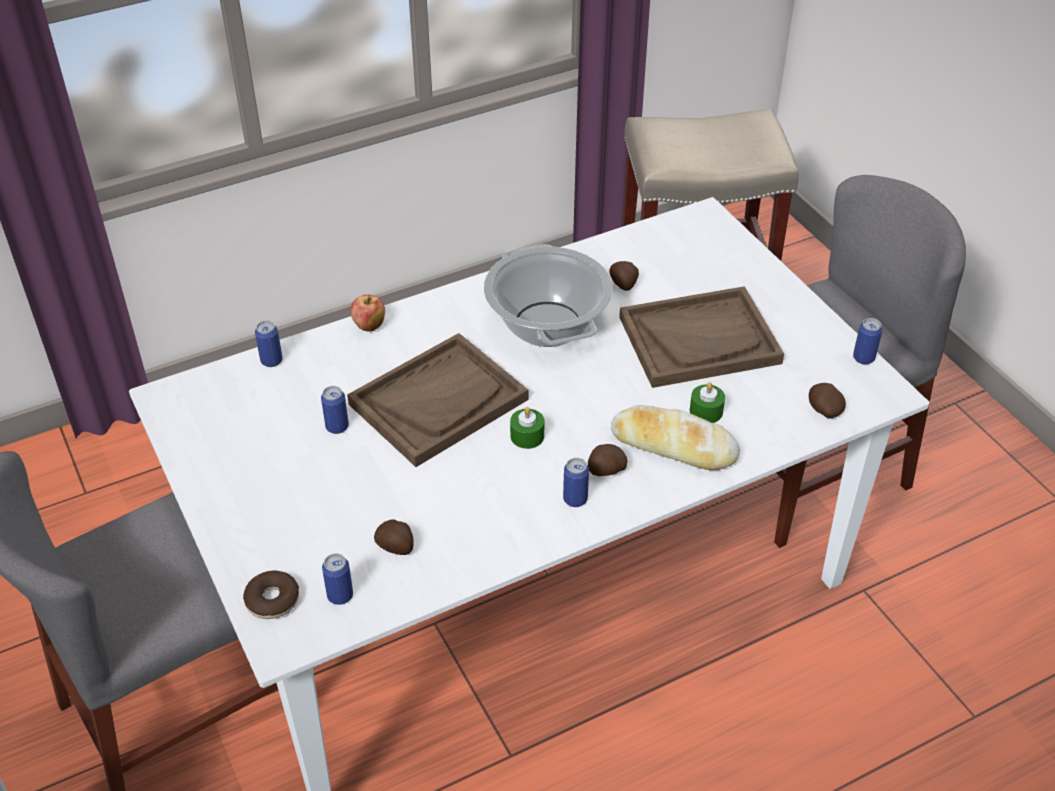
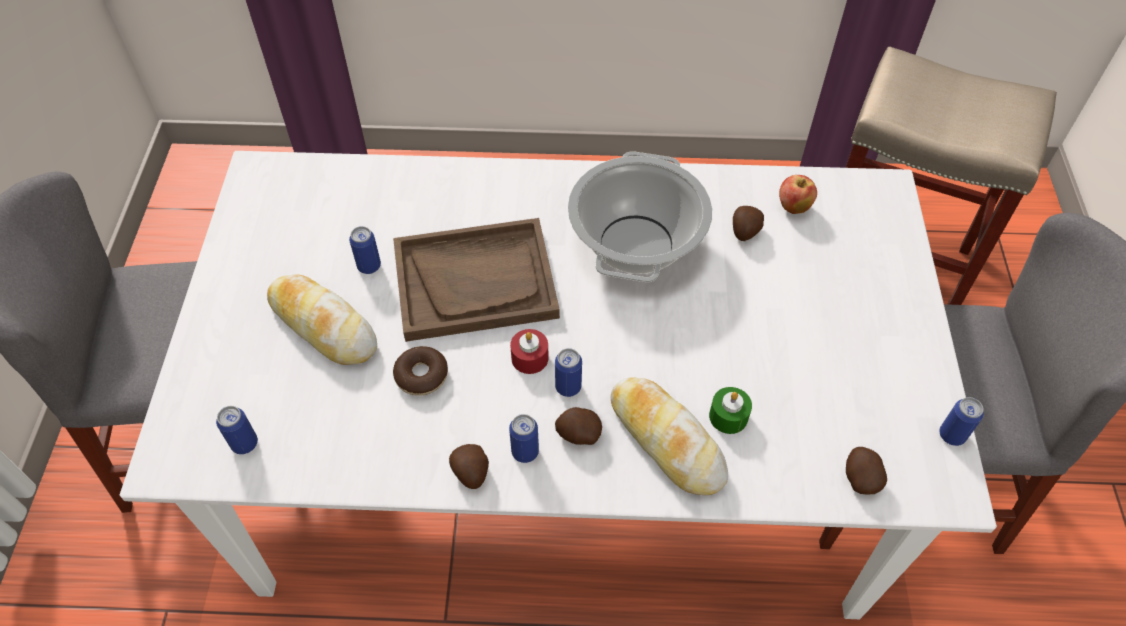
camera: 30 degrees right, 10 degrees up
(271, 361) = (364, 173): can -> can (568, 387)
(272, 600) = (188, 417): donut -> donut (421, 376)
(334, 485) = (323, 325): none -> bread
(369, 326) = (471, 174): apple -> apple (793, 207)
(396, 547) = (327, 418): potato -> potato (471, 473)
(527, 436) = (529, 358): green candle -> red candle
(699, 340) = (780, 329): brown tray -> none

